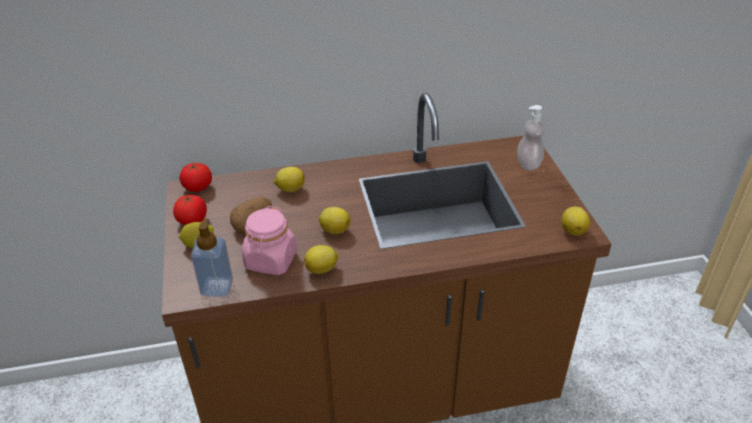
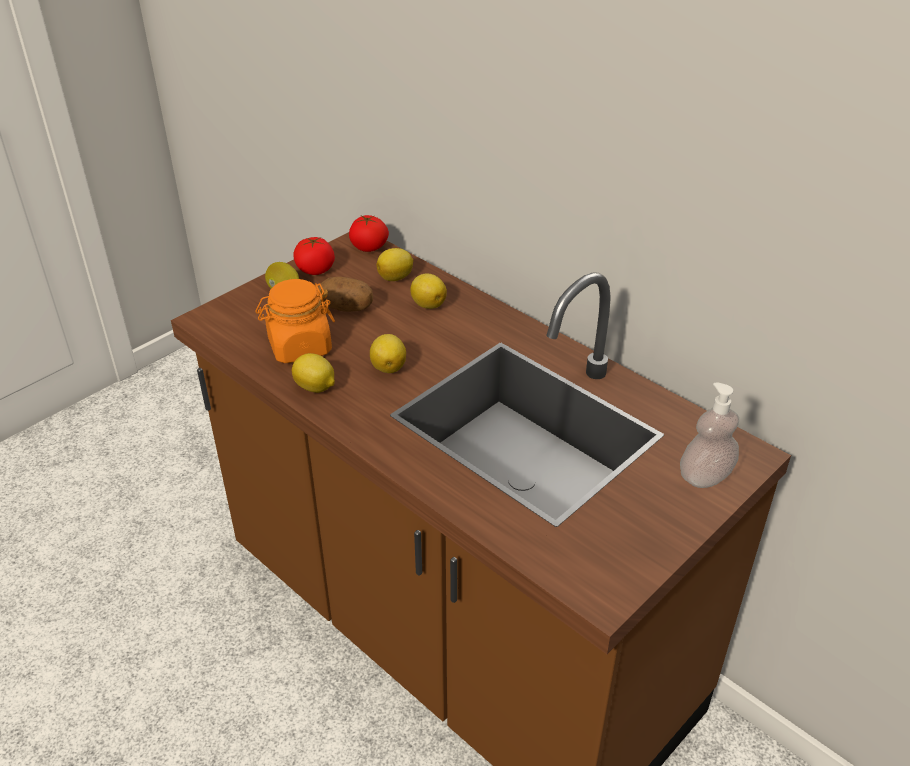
camera: 55 degrees right, 0 degrees up
(217, 287) = (231, 332): soap dispenser -> none
(271, 260) = (299, 347): pink jar -> orange jar
(573, 230) = (597, 580): lemon -> lemon (396, 277)

